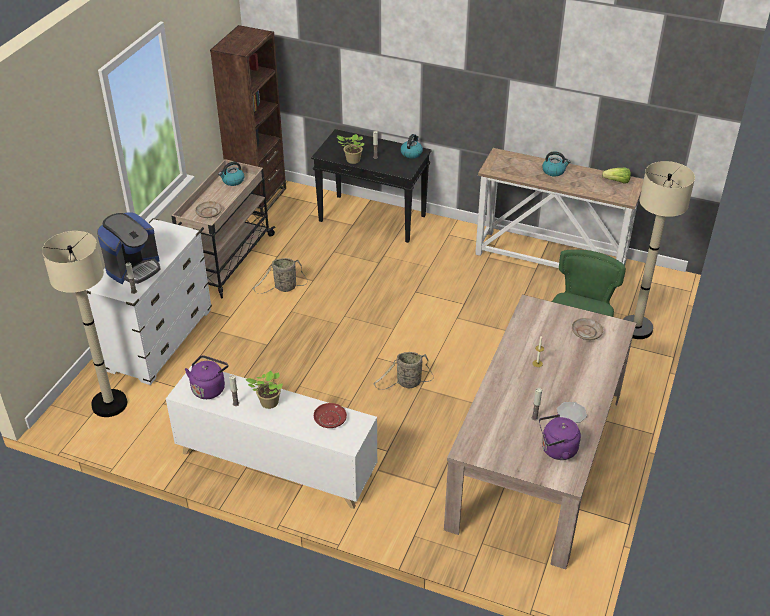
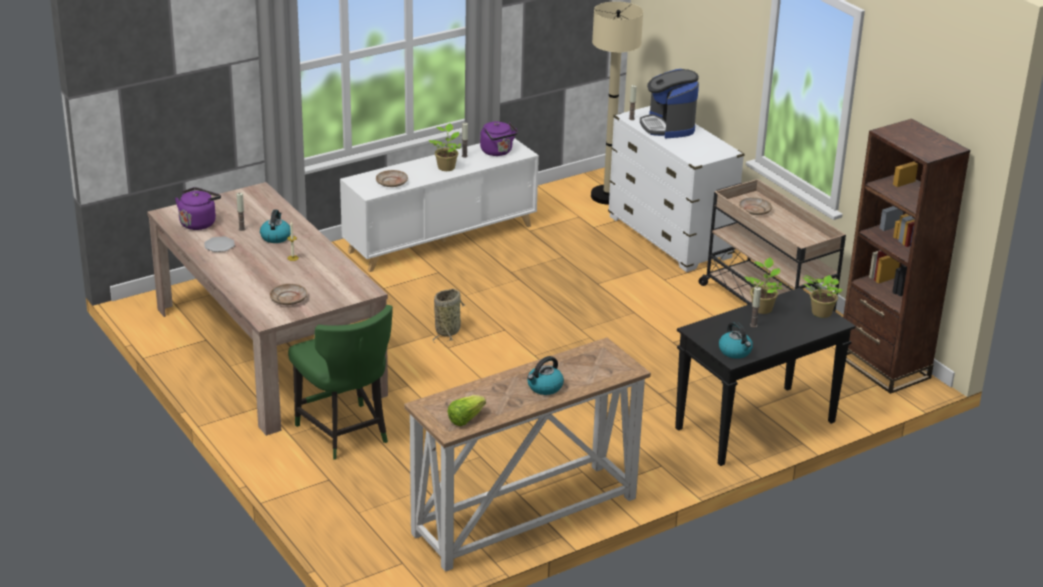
camera: 125 degrees right, 10 degrees down
(233, 181) = (807, 240): kettle -> kettle (275, 237)
(284, 288) = (679, 322): basket -> none
(330, 419) = (392, 183): red plate -> beige plate
(334, 142) = (820, 313): none -> potted plant
(636, 328) = (332, 505): beige floor lamp -> none

